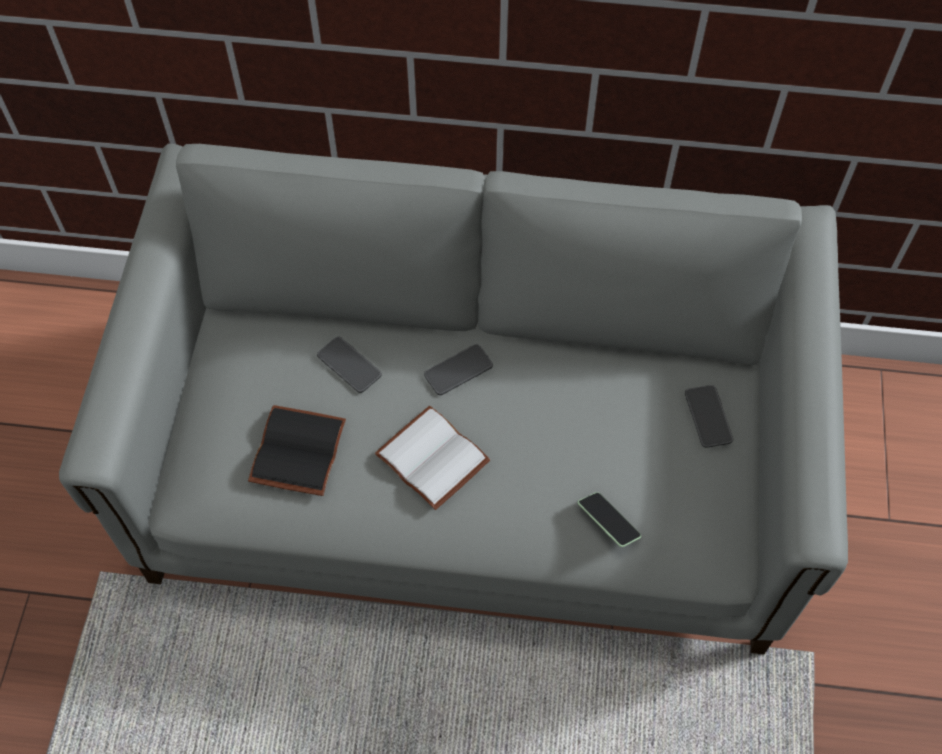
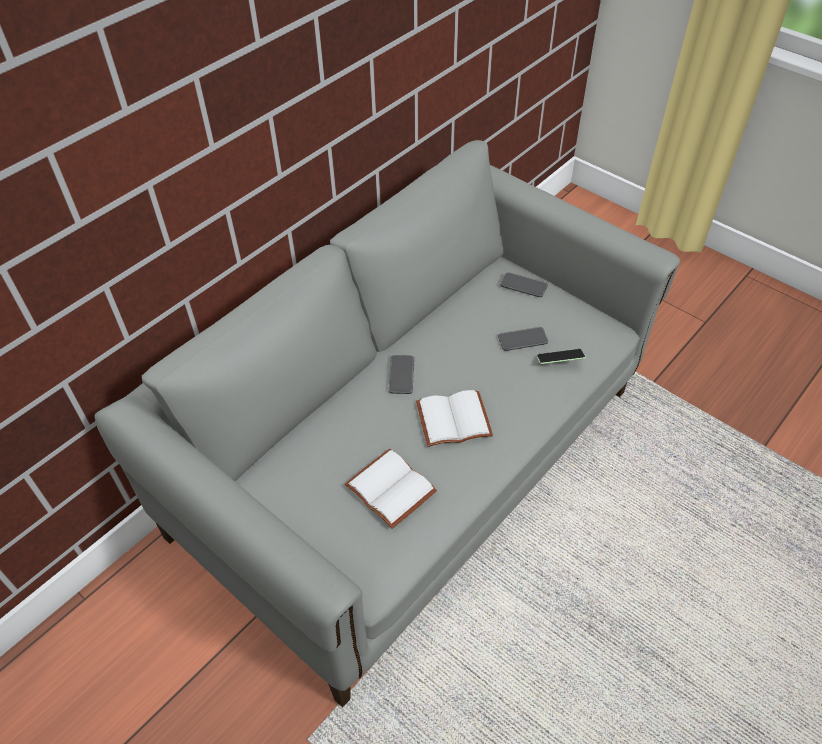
camera: 55 degrees left, 10 degrees down
(296, 449) = (388, 489): black book -> white book
(349, 365) = (349, 427): phone -> phone (522, 339)

